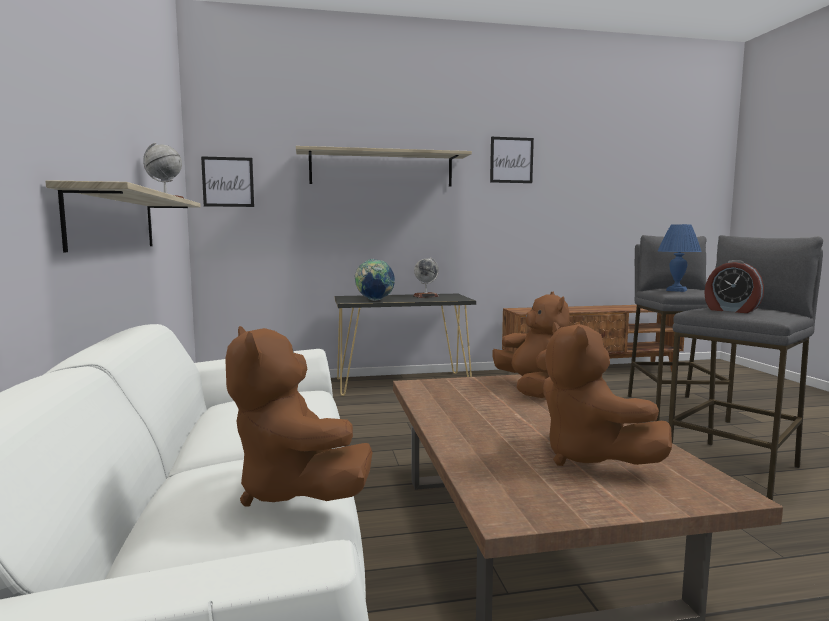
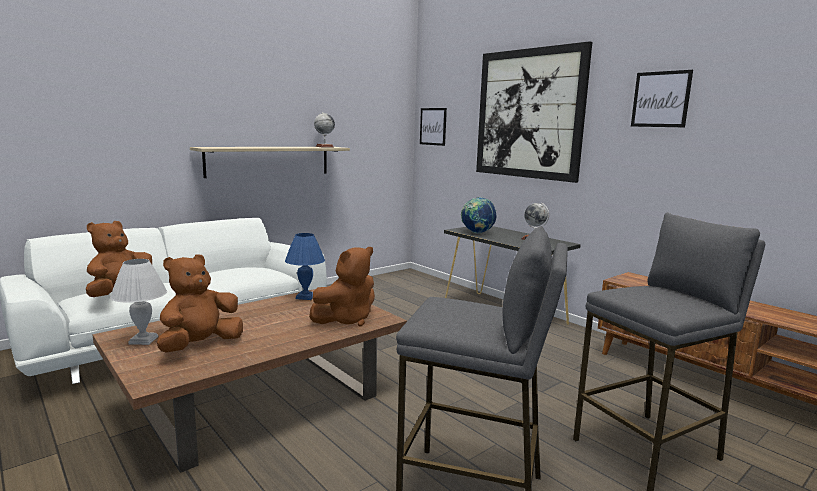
camera: 60 degrees right, 5 degrees up
(381, 169) = (529, 114): shelf -> picture
(547, 493) = (143, 340): none -> white table lamp
(676, 290) = (629, 292): blue table lamp -> blue table lamp (305, 297)
(731, 310) = (445, 309): alarm clock -> none

